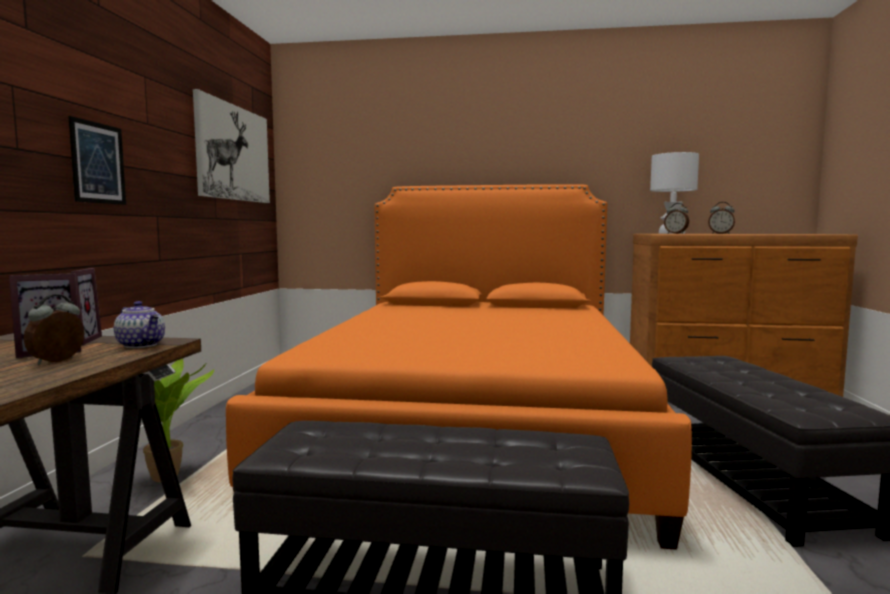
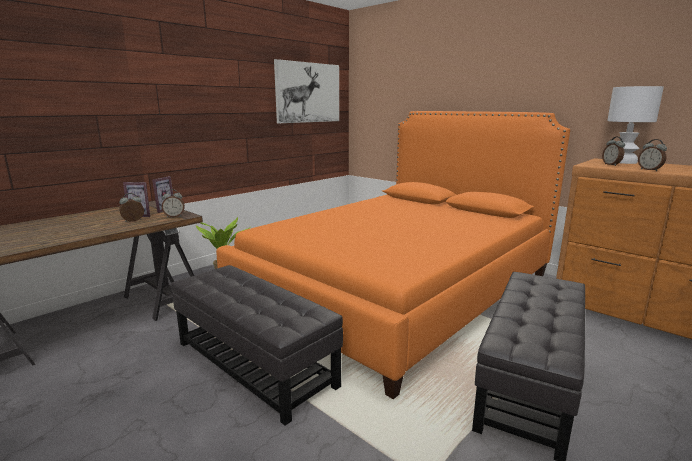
camera: 35 degrees right, 10 degrees up
(98, 163) = (205, 114): picture -> none
(142, 345) = (174, 216): teapot -> alarm clock

